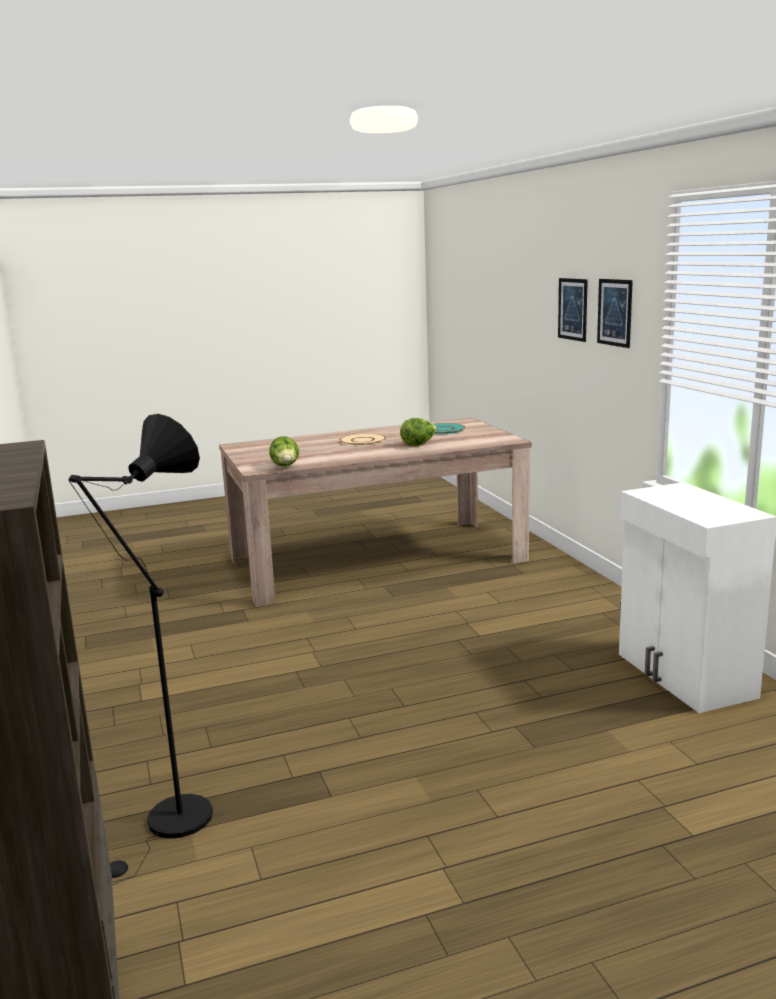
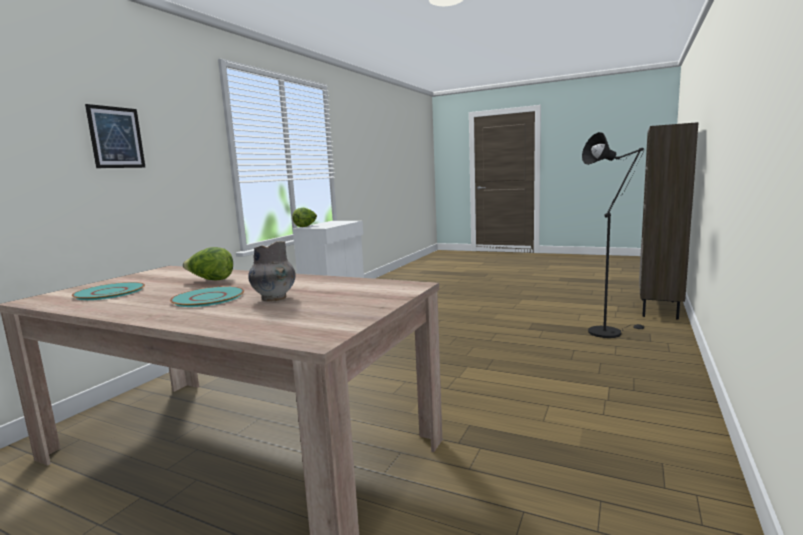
camera: 135 degrees left, 5 degrees down
(285, 467) = (379, 283): lettuce -> lettuce (306, 226)
(321, 448) = (274, 298): none -> grey vase
(362, 441) = (209, 298): beige plate -> turquoise plate
(614, 312) = (178, 139): picture -> none

